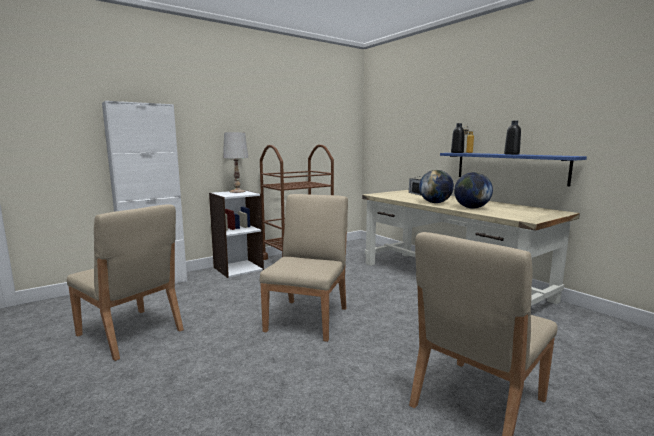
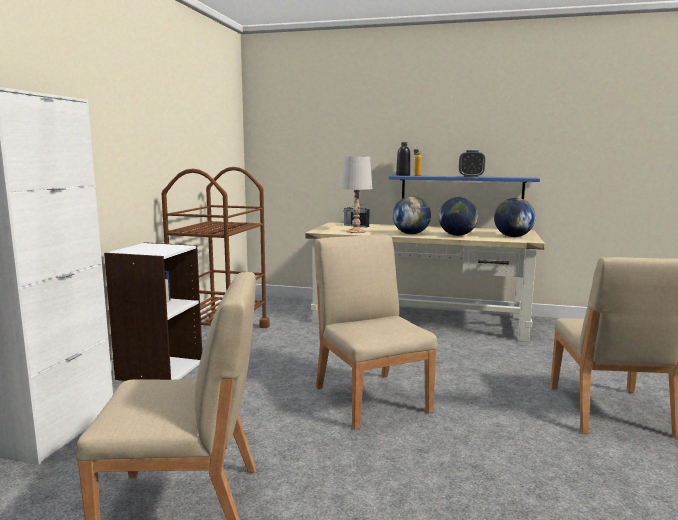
camera: 40 degrees left, 0 degrees up
(237, 191) = (146, 246): white table lamp -> white table lamp (356, 231)
(511, 154) = (471, 176): black bottle -> alarm clock
(524, 215) = (513, 236): none -> globe

